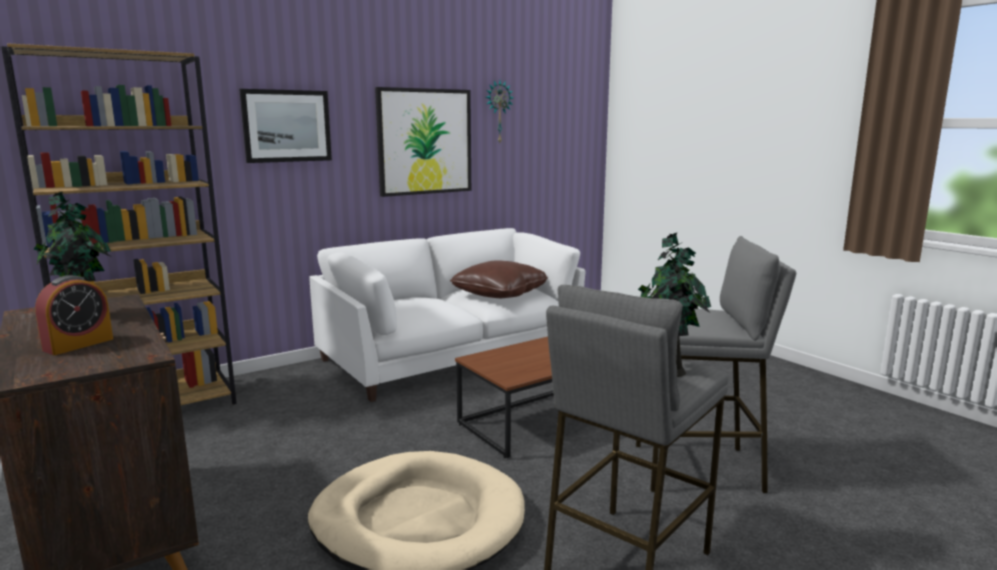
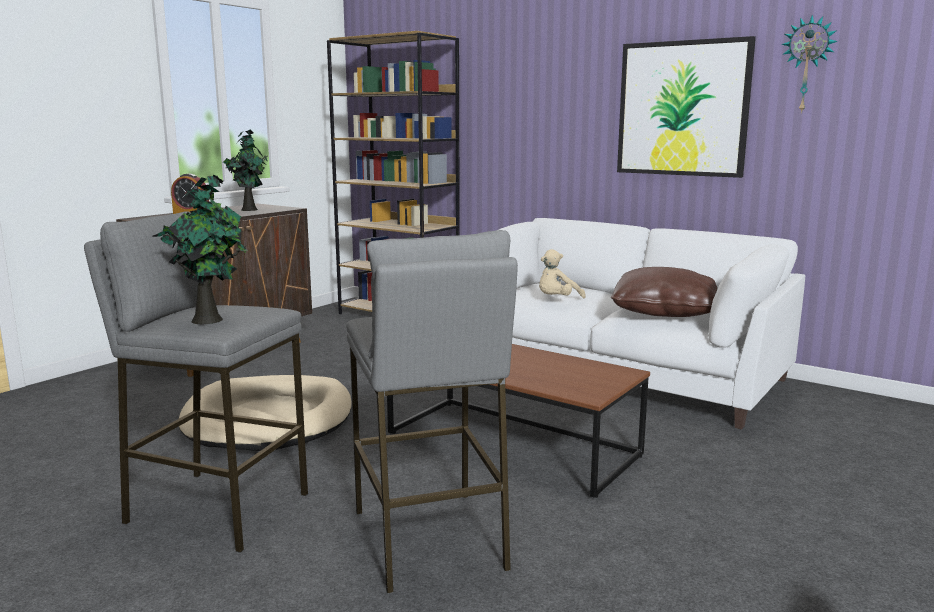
camera: 70 degrees right, 0 degrees up
(286, 126) = (534, 91): picture -> none
(435, 310) = (557, 300): none -> beige plush toy

